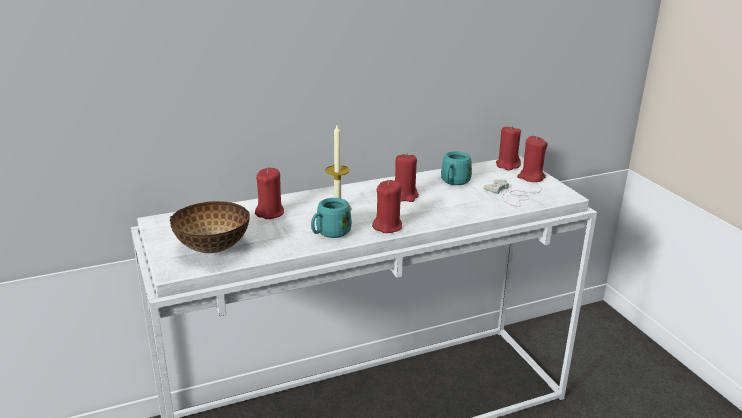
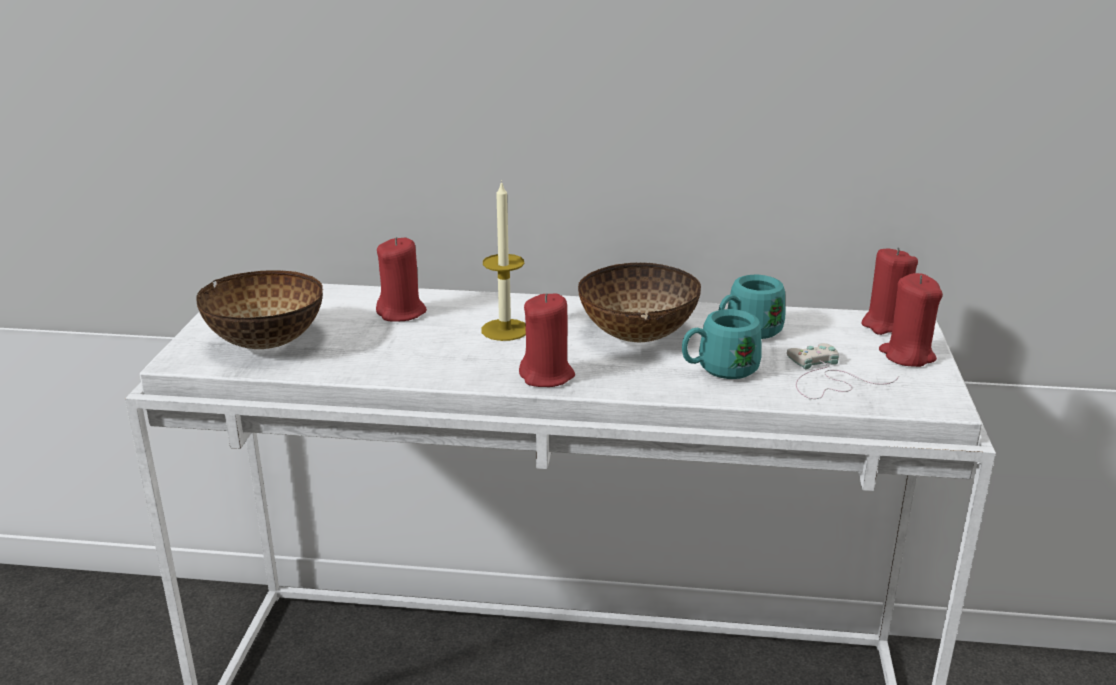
camera: 30 degrees right, 0 degrees up
(329, 234) = (445, 364): turquoise mug -> turquoise mug (718, 370)
(405, 196) = (636, 335): red candle -> bowl

